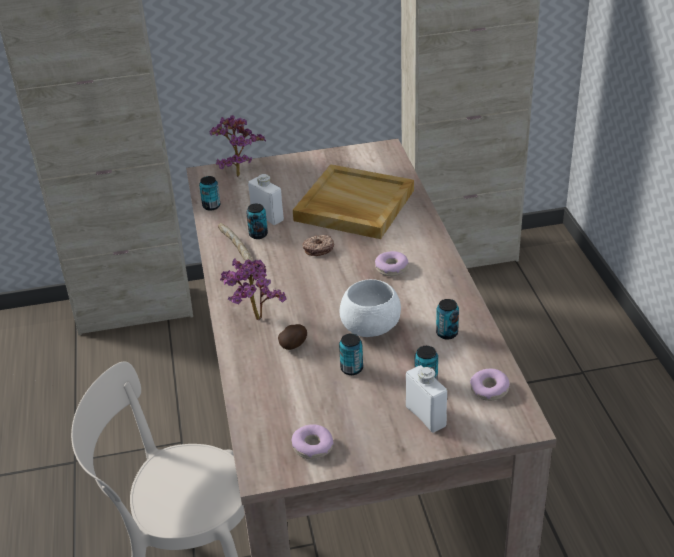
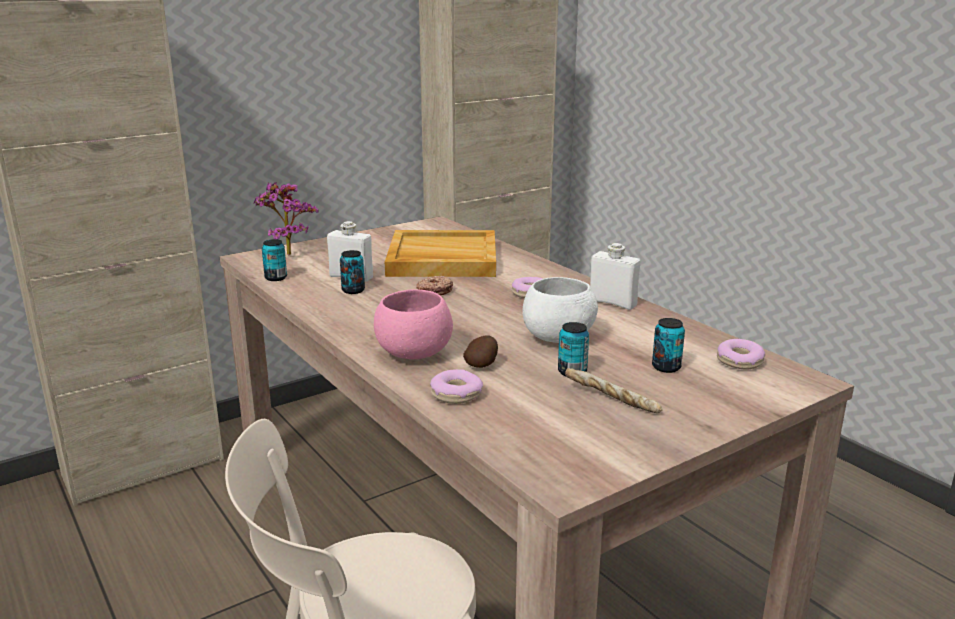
camera: 25 degrees left, 15 degrees down
(235, 248) = (334, 303): bread -> bread (611, 401)
(254, 321) = (413, 354): potted plant -> pink bowl
(312, 447) = (601, 447): donut -> donut (456, 394)
(425, 416) = (700, 394): white bottle -> white bottle (612, 303)
(447, 333) = (643, 329): can -> none

